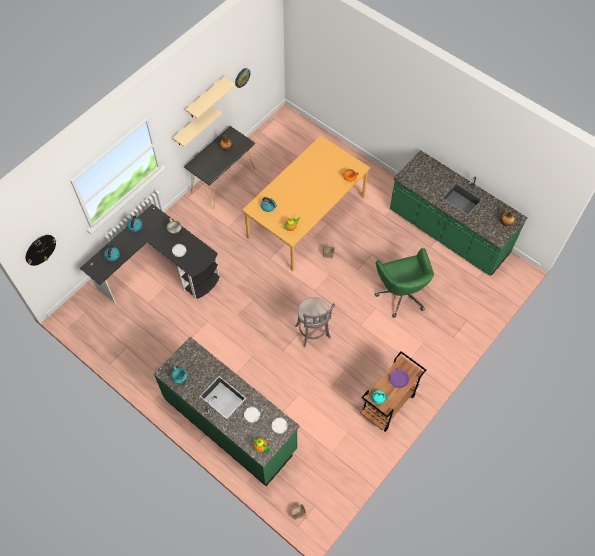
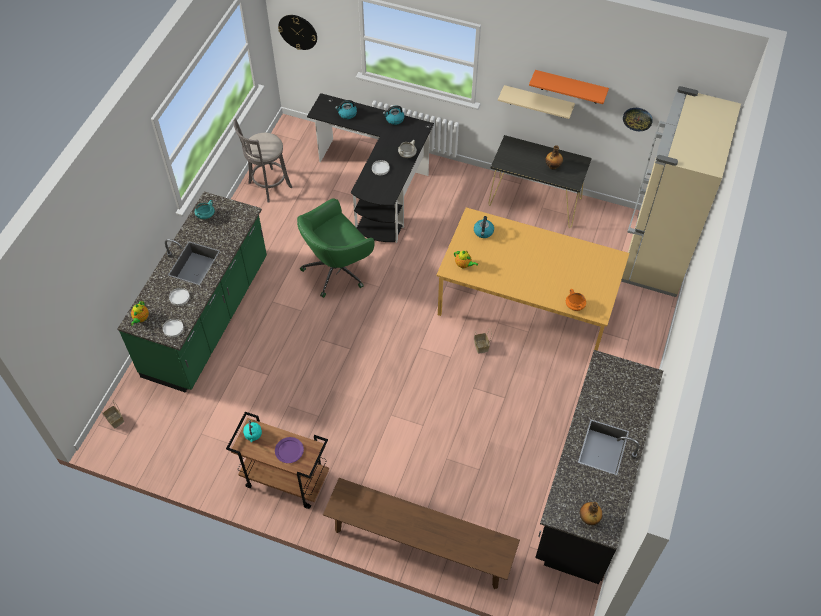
camera: 70 degrees right, 5 degrees down
(205, 98) = (570, 87): beige shelf -> orange shelf
(297, 134) = (654, 255): none -> beige fridge
(313, 333) = (357, 365): grey stool -> grey stool (268, 186)
(401, 294) = (458, 450): green office chair -> green office chair (337, 269)
(448, 233) = (589, 486): green counter -> black counter
(459, 337) = (420, 545): none -> brown bench

